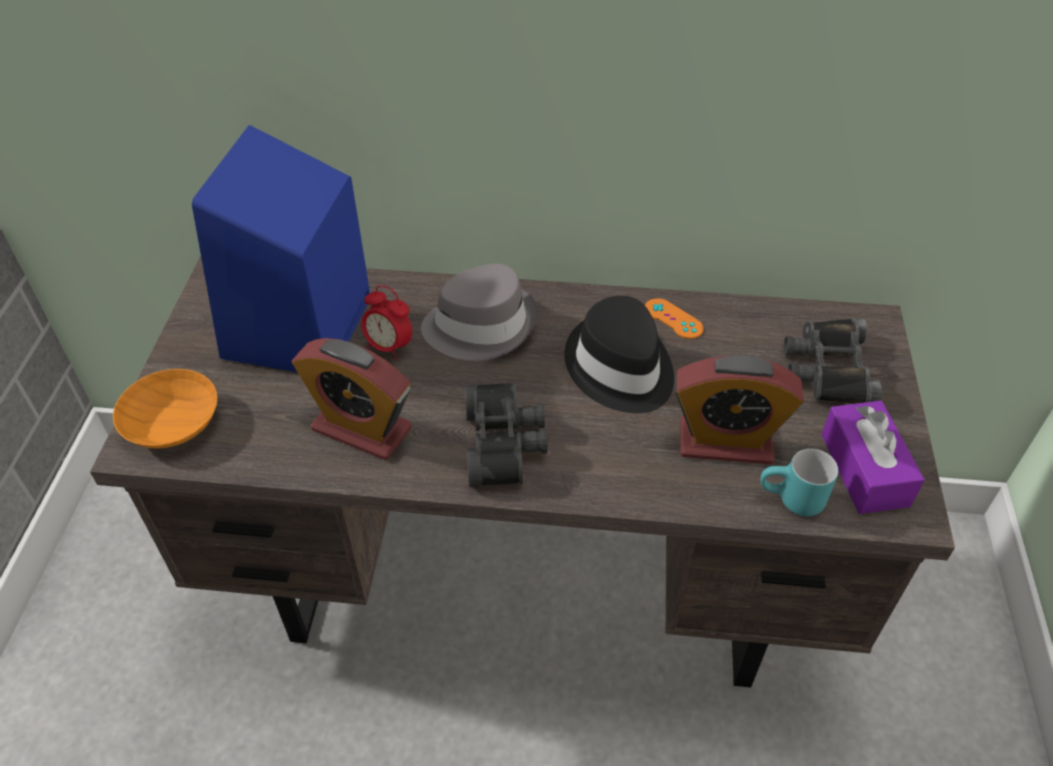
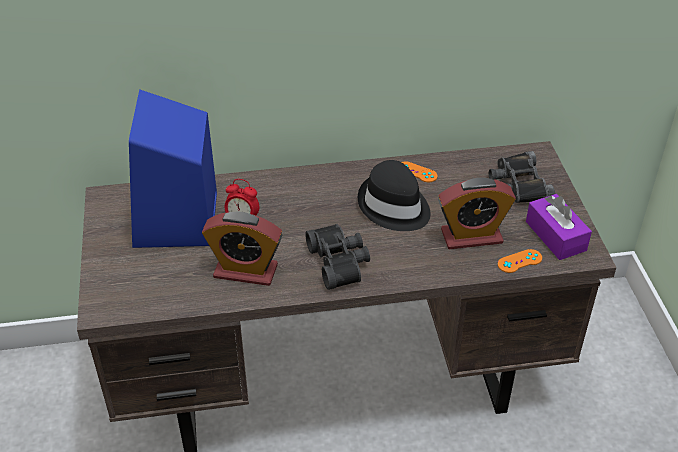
camera: 15 degrees left, 5 degrees down
(170, 423) = (117, 291): orange bowl -> none
(480, 325) = (296, 197): grey hat -> none
(791, 502) = (519, 261): turquoise mug -> orange game controller

